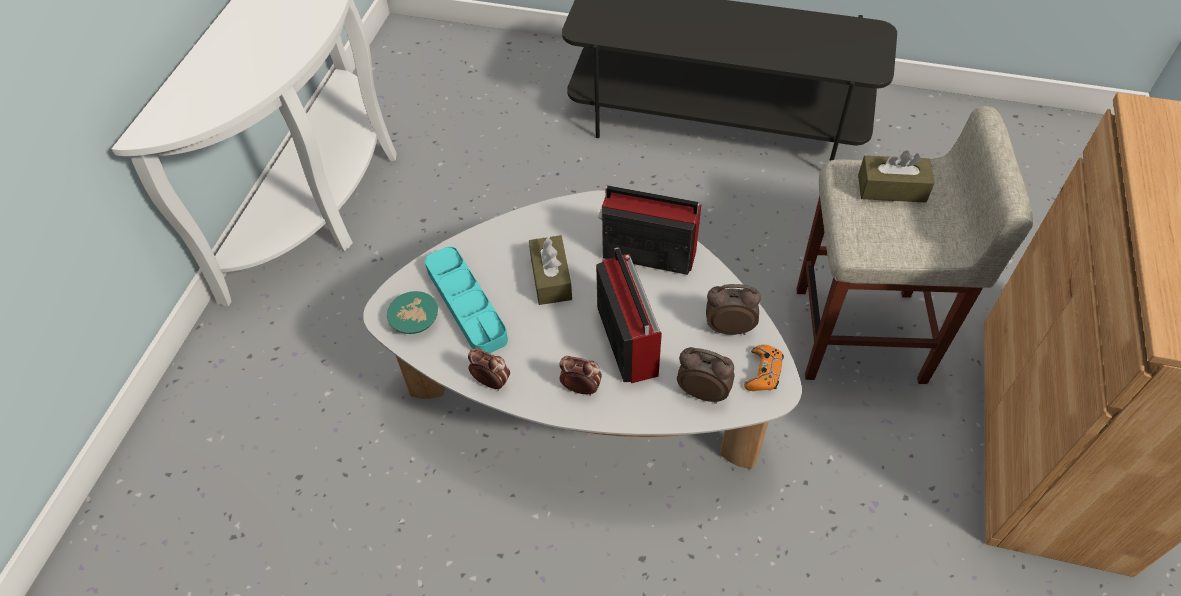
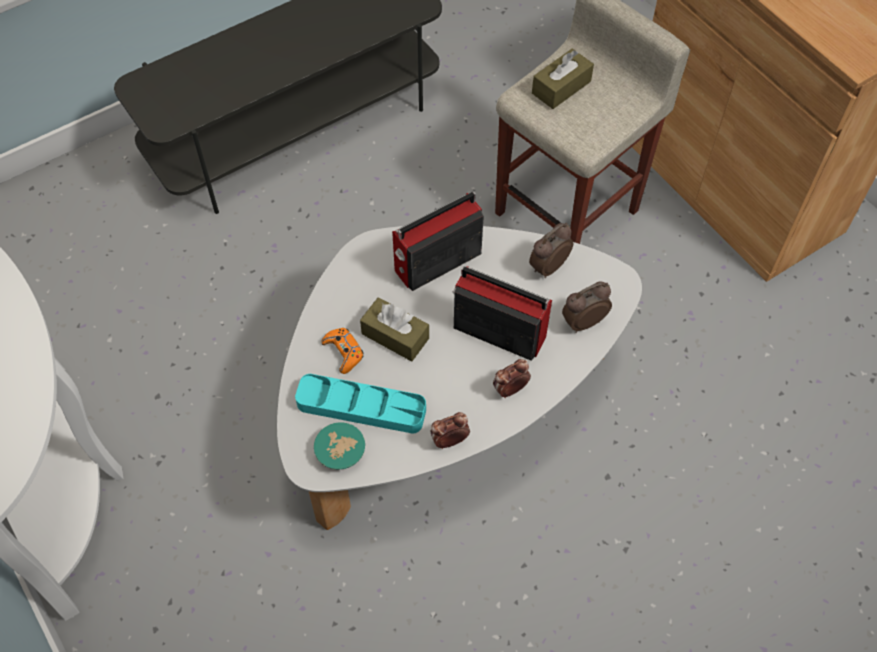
camera: 50 degrees left, 5 degrees up
(763, 372) = (601, 277): orange game controller -> orange game controller (343, 352)

